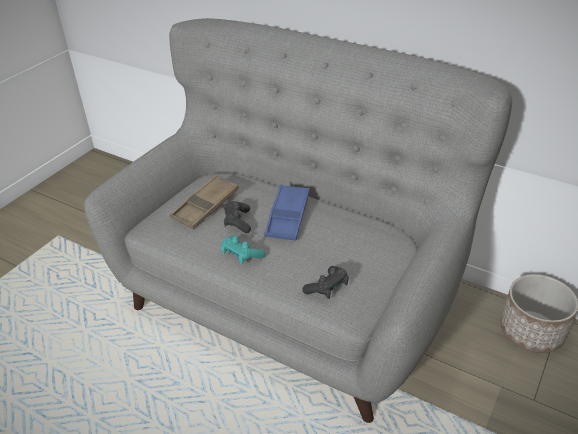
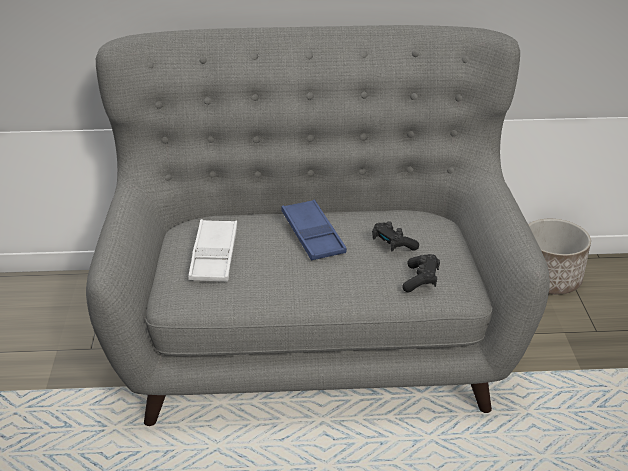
camera: 35 degrees left, 5 degrees down
(205, 206) = (214, 256): brown tray -> white tray
(237, 222) = (267, 258): black game controller -> black game controller (392, 244)
(241, 255) = (307, 285): turquoise game controller -> none

